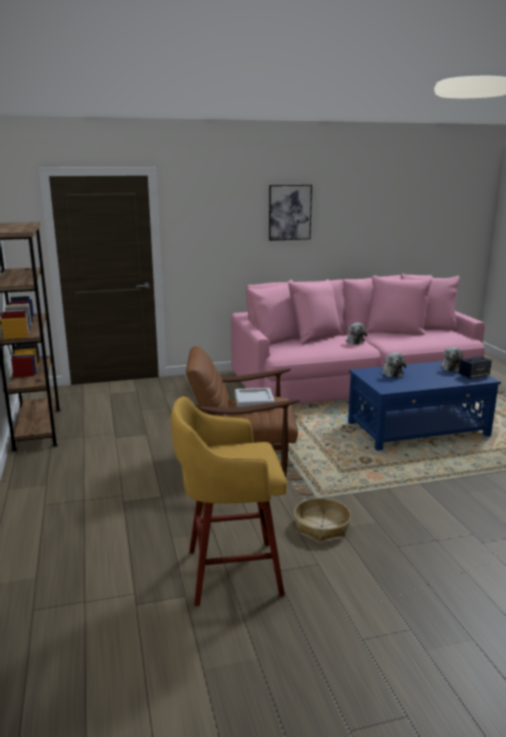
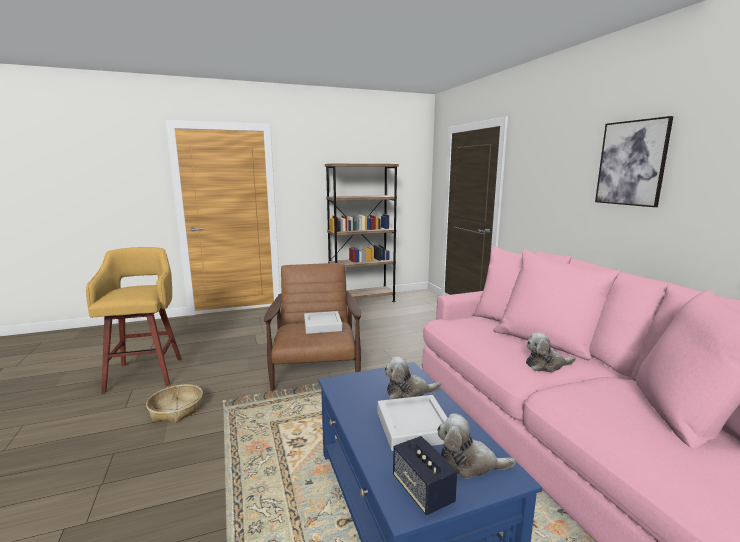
camera: 85 degrees right, 5 degrees down
(427, 374) = (413, 427): none -> grey tray

